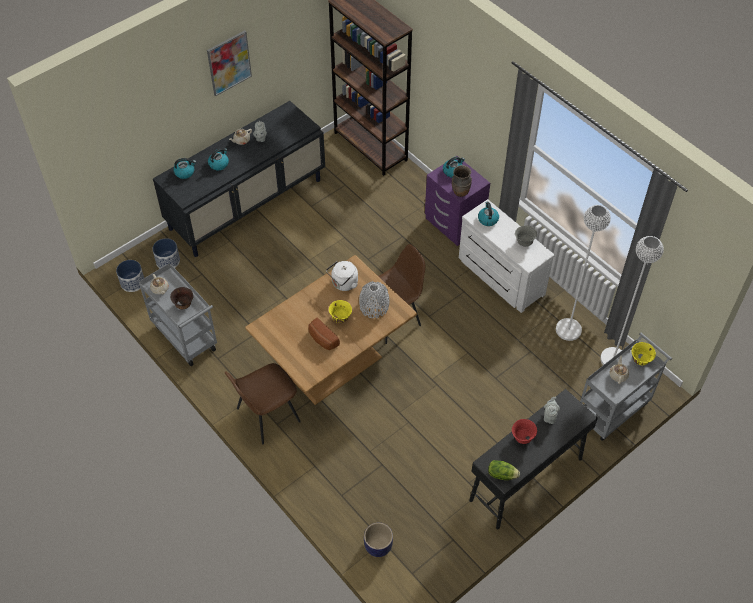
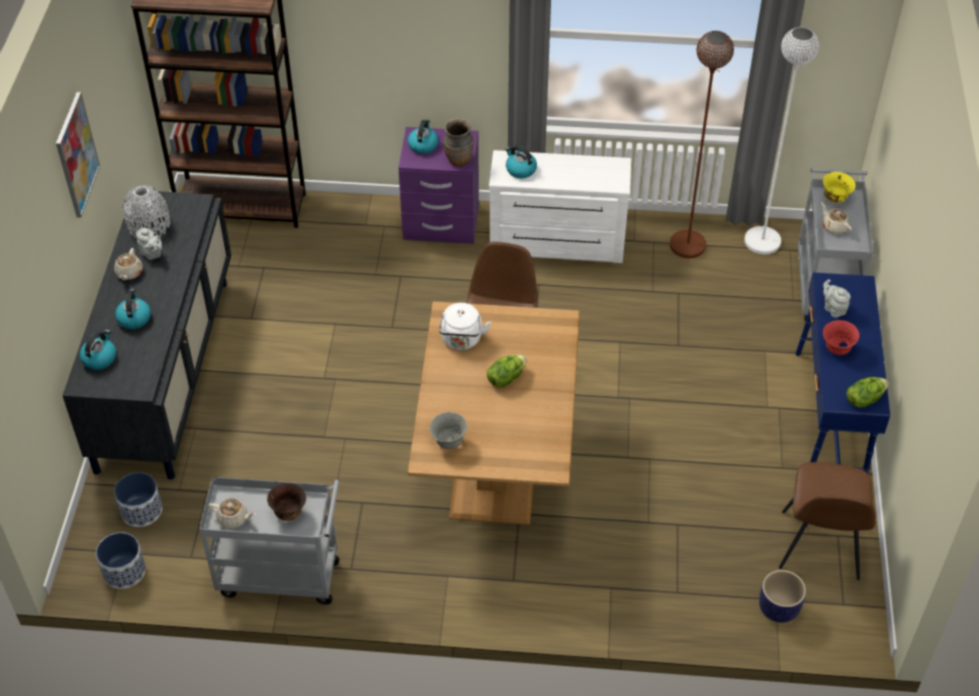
camera: 45 degrees left, 5 degrees down
(266, 416) = (490, 582): brown chair -> brown chair (819, 547)
(322, 339) = (515, 415): bread -> none
(340, 318) = (506, 378): yellow bowl -> lettuce
(374, 306) = (526, 338): grey vase -> grey vase (149, 226)
(524, 243) = (587, 167): grey bowl -> grey bowl (449, 442)
(525, 479) = (827, 418): black console table -> blue console table
(568, 330) = (688, 245): white floor lamp -> brown floor lamp

